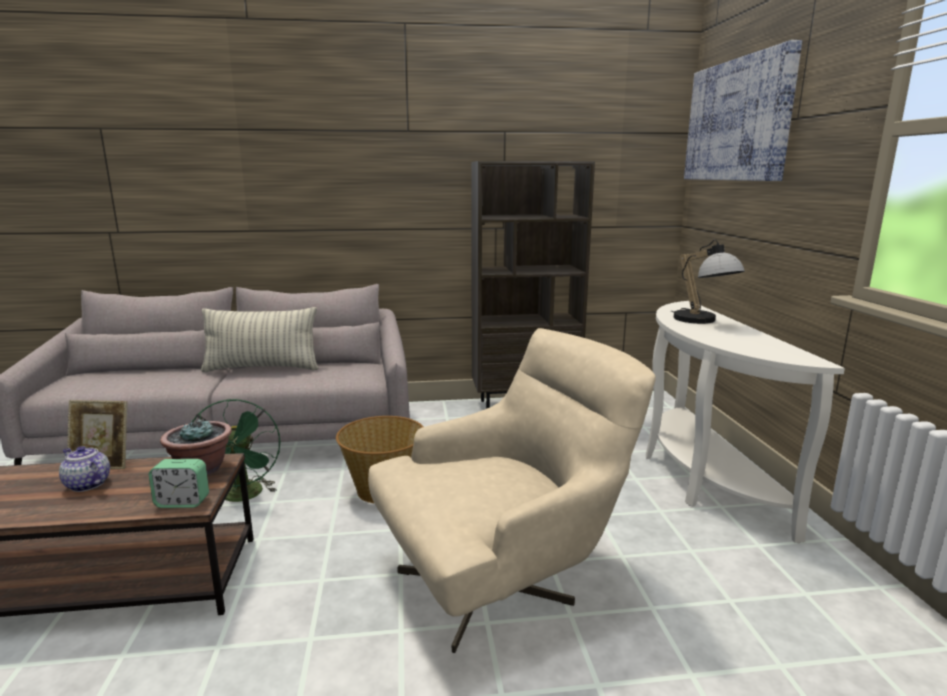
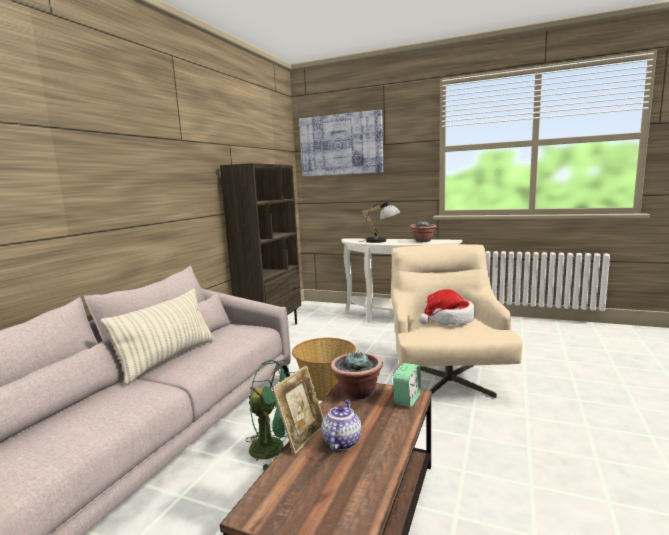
camera: 60 degrees left, 5 degrees down
(87, 484) = (341, 441): teapot -> teapot turned 135 degrees clockwise
(476, 478) = (448, 319): none -> hat
(753, 343) = (423, 241): none -> potted plant

